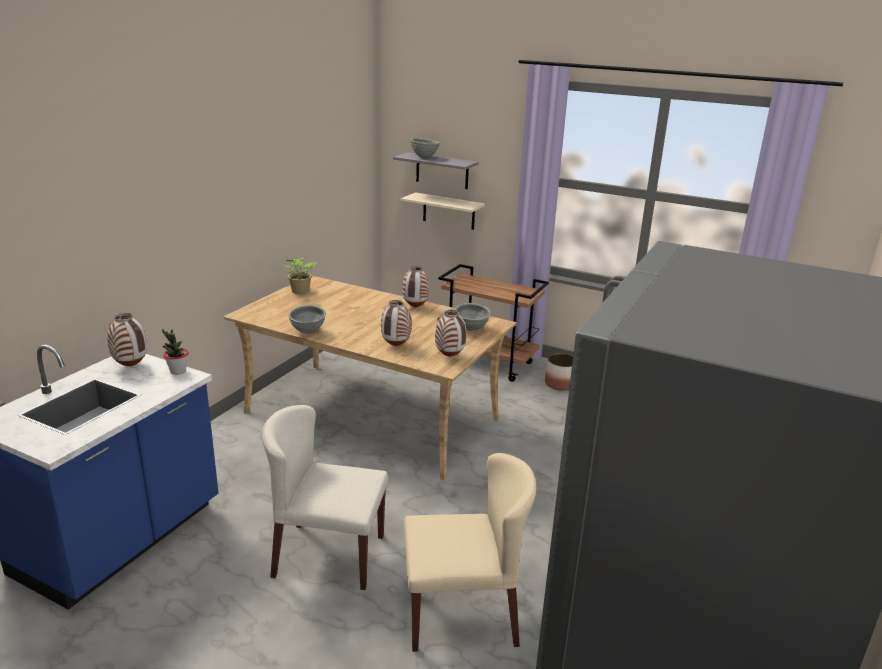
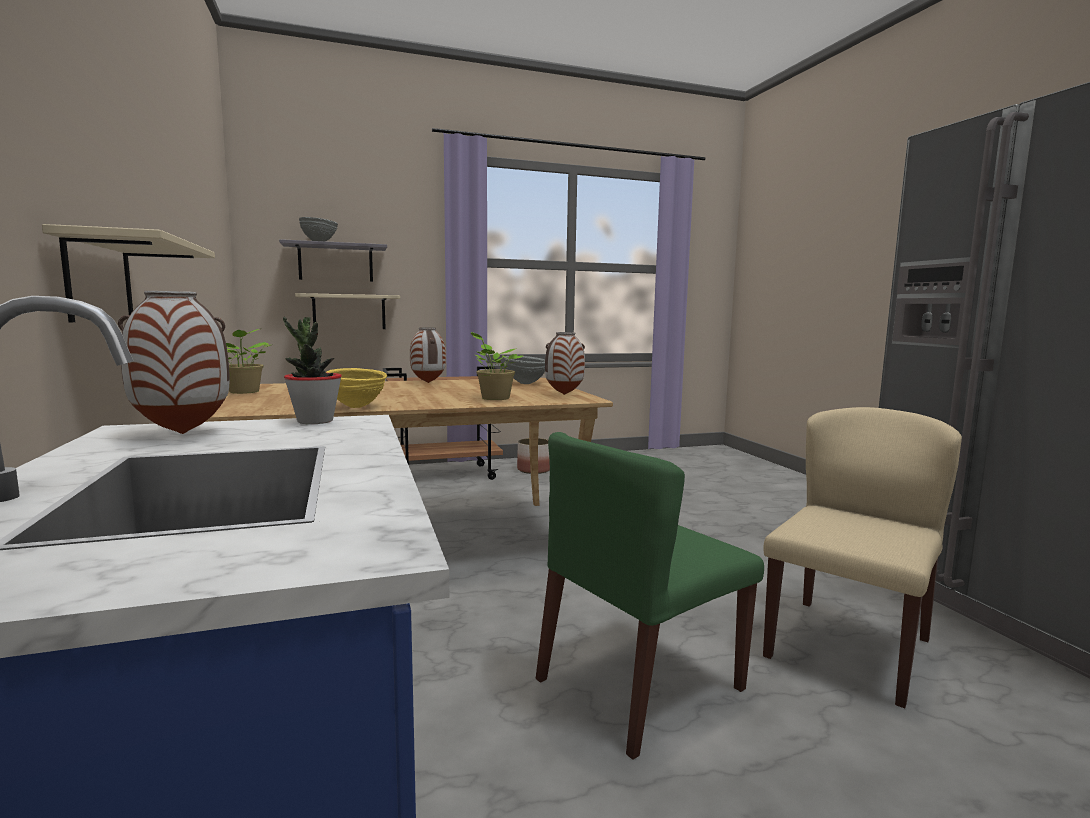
camera: 45 degrees left, 15 degrees down
(175, 260) = (99, 279): none -> beige shelf
(308, 332) = (356, 407): grey bowl -> yellow bowl
(328, 556) = (639, 685): beige chair -> green chair
(396, 346) = (493, 398): vase -> potted plant

